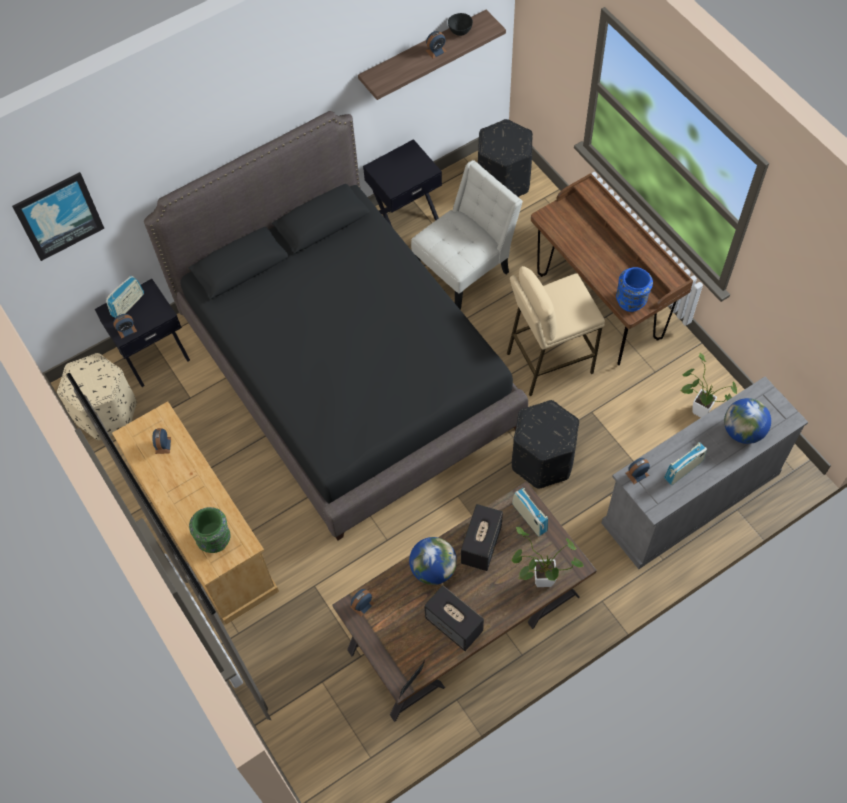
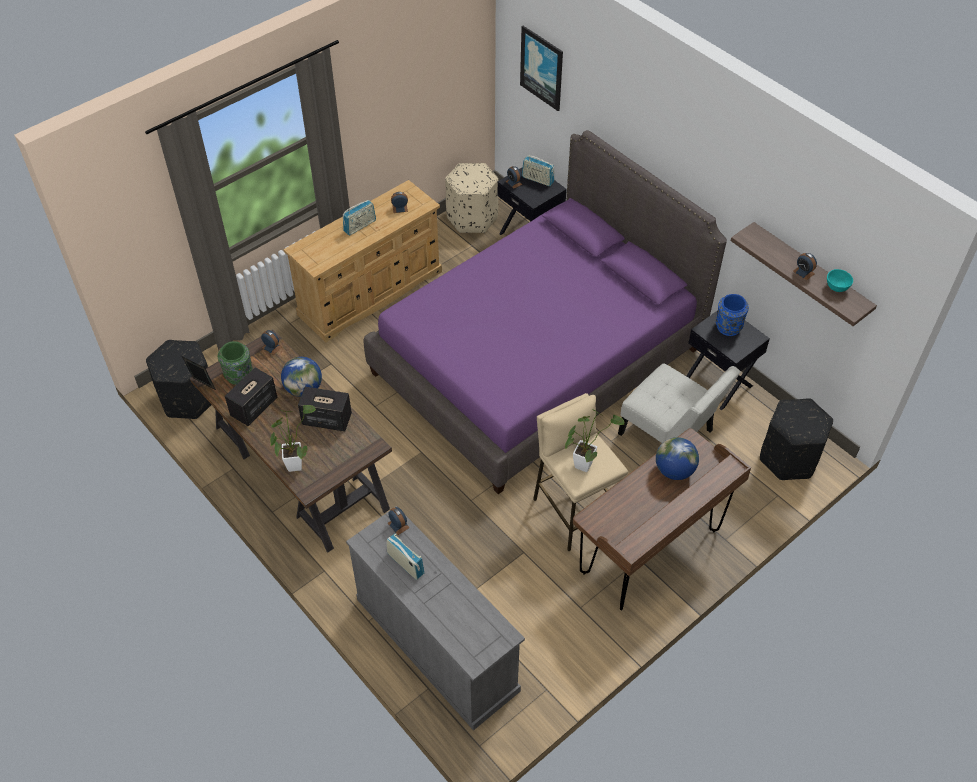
camera: 80 degrees right, 10 degrees down
(215, 539) = (320, 249): green vase -> green vase (239, 376)
(348, 370) = (537, 361): black bed -> purple bed
(459, 32) = (836, 287): black bowl -> turquoise bowl
(529, 517) = (355, 452): radio -> radio (360, 226)
(542, 460) = (464, 514): black ottoman -> black ottoman (188, 398)
(631, 301) = (601, 518): blue vase -> blue vase (728, 328)
(697, 409) = (541, 648): potted plant -> potted plant (585, 462)
(743, 431) = (455, 616): globe -> globe (674, 470)

